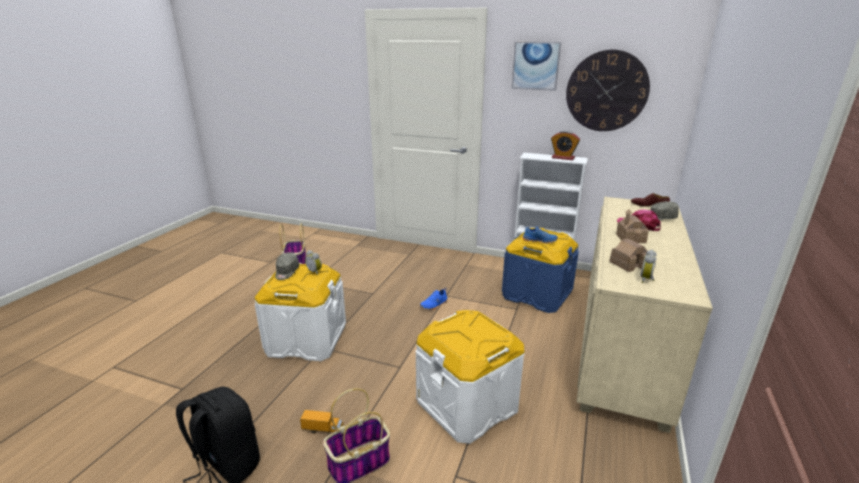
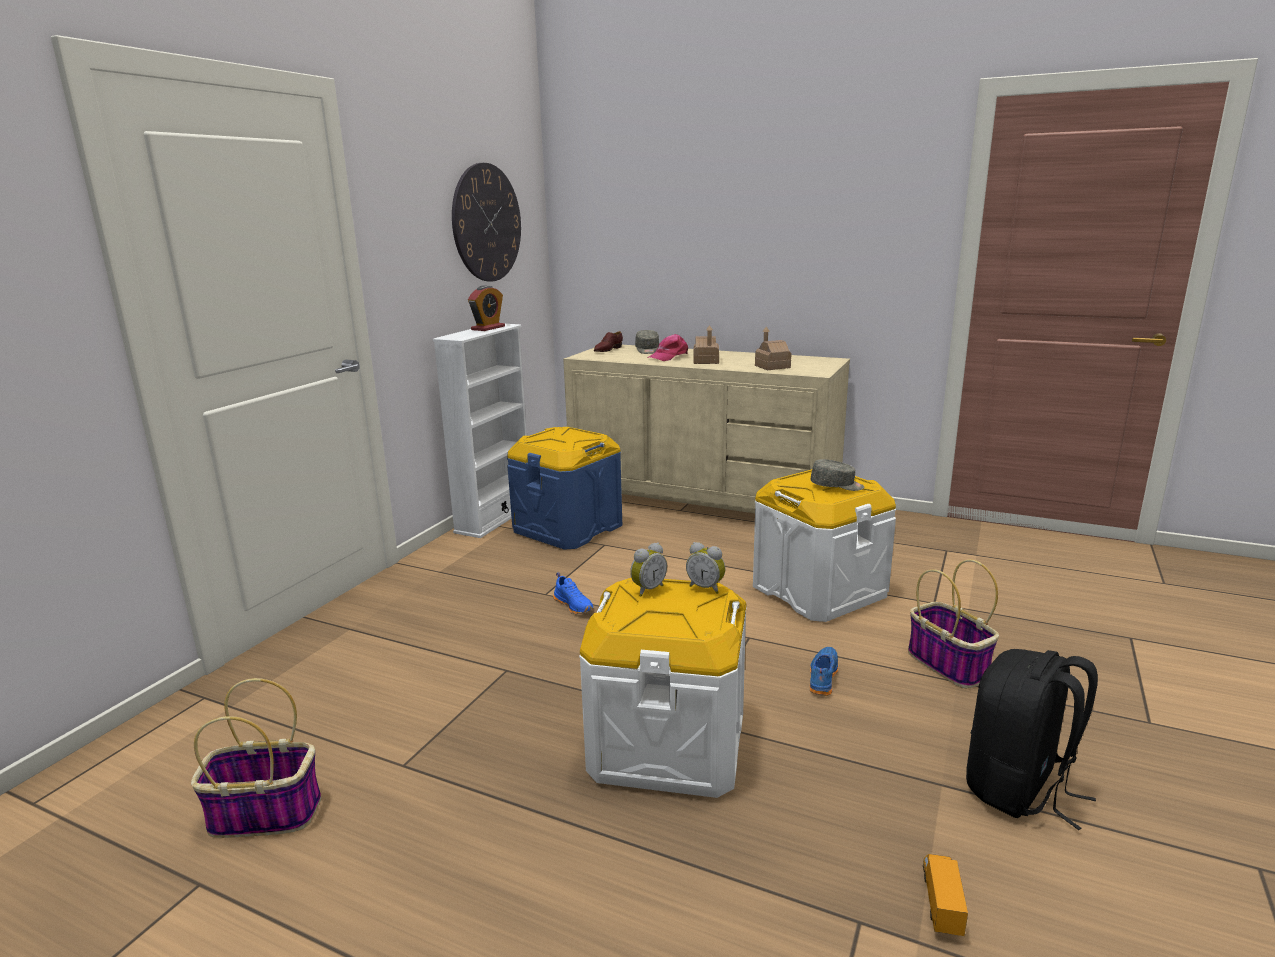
camera: 85 degrees left, 5 degrees down
(286, 272) = (644, 620): grey cap -> grey cap (837, 486)
(323, 430) = (904, 699): toy truck -> toy truck (941, 905)
(535, 66) = (414, 189): picture -> none
(539, 240) = (570, 440): blue shoe -> blue shoe (822, 677)
(647, 279) = (805, 365): alarm clock -> alarm clock (706, 587)

